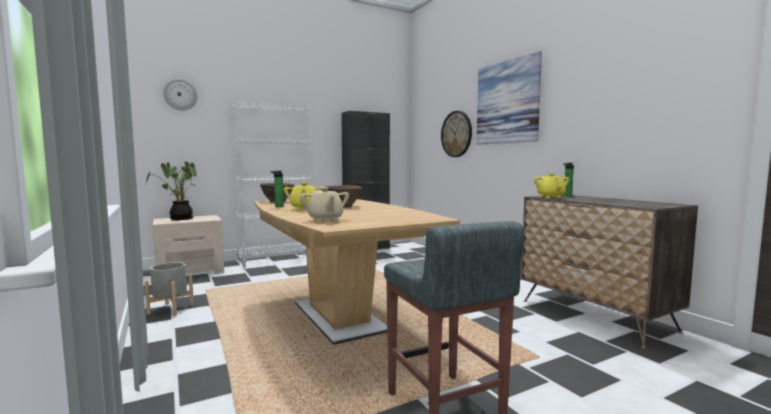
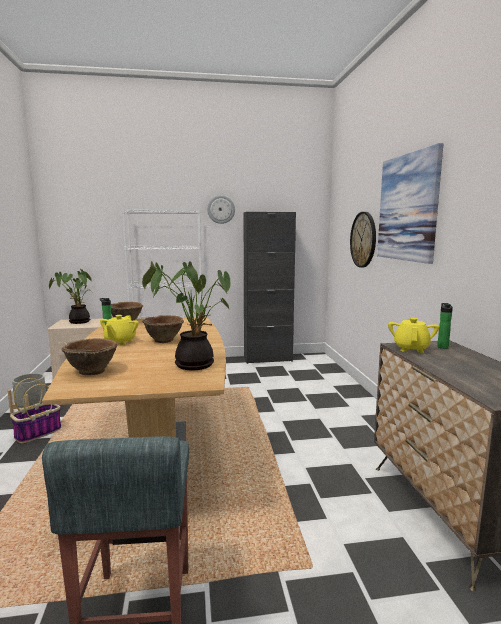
camera: 20 degrees right, 5 degrees up
(180, 94) = (80, 203): wall clock -> wall clock (221, 209)
(195, 320) = (38, 433): none -> basket
(325, 220) = (91, 371): beige teapot -> brown bowl
(403, 213) = (193, 363): none -> potted plant

